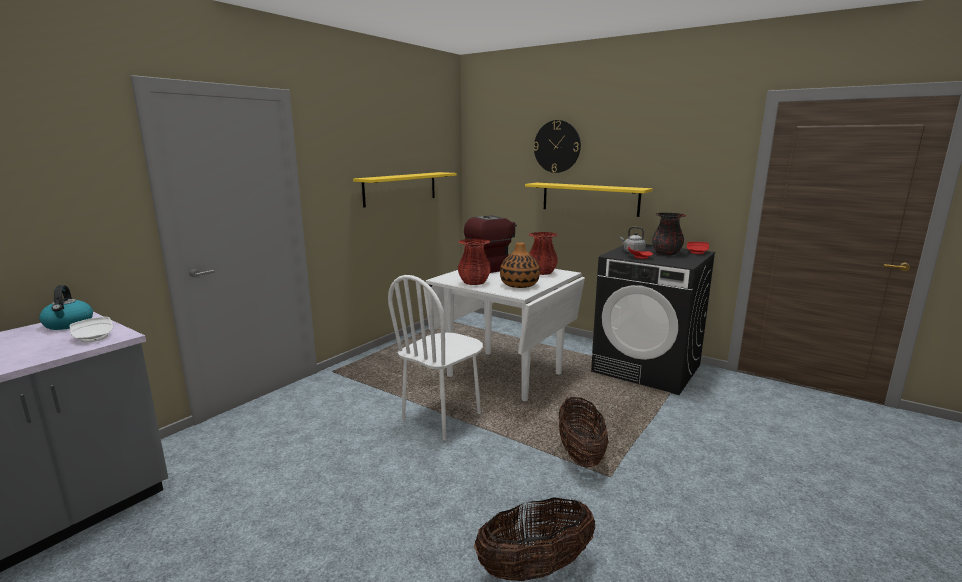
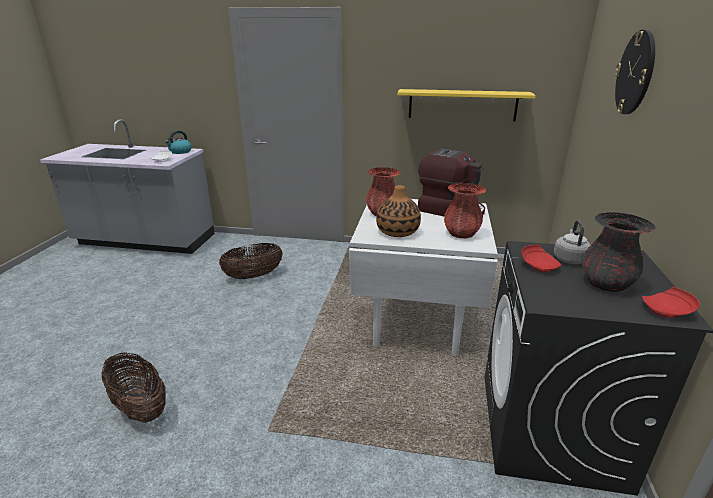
camera: 65 degrees right, 10 degrees up
(442, 417) = (315, 311): white chair -> none
(580, 454) = (298, 403): basket -> basket (253, 276)
(589, 199) = (636, 164): yellow shelf -> none

